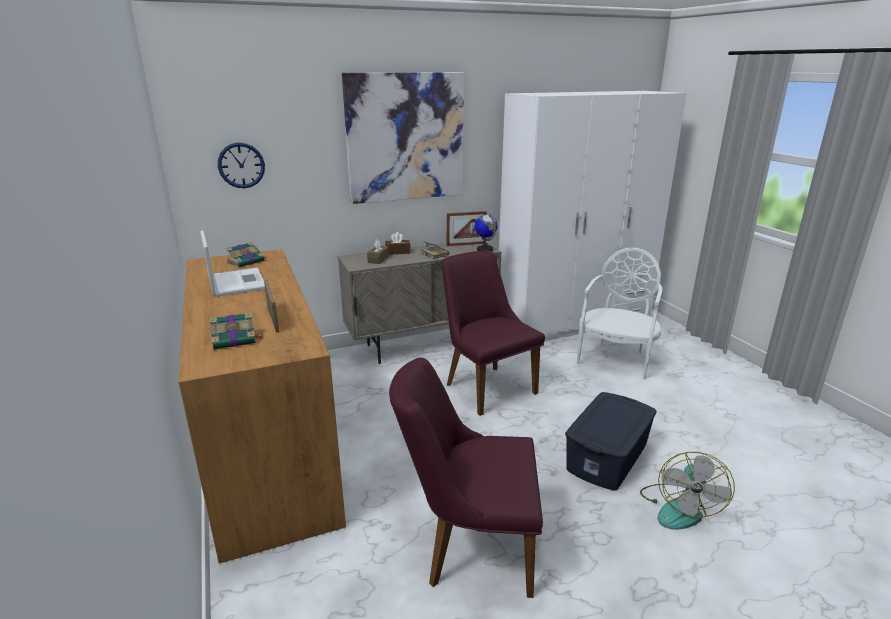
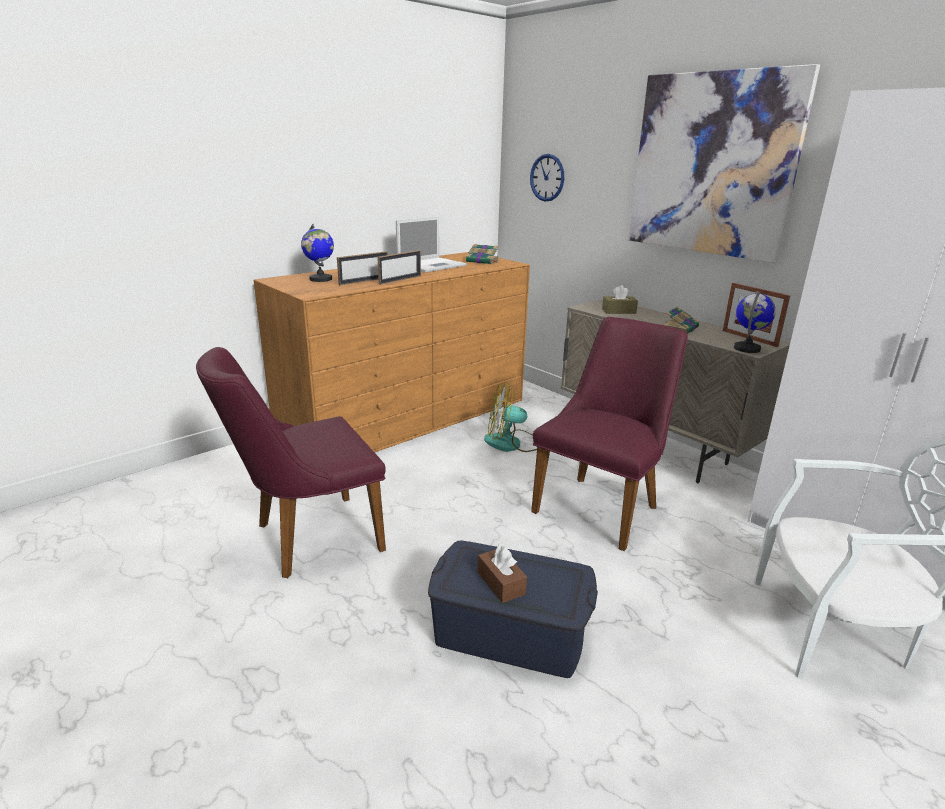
camera: 70 degrees right, 0 degrees up
(235, 340) = (320, 279): book -> globe
(287, 302) = (400, 280): none -> picture frame
(397, 252) = (657, 315): brown tissue box -> brown tissue box (501, 583)
(468, 547) = (306, 539): purple chair -> purple chair turned 105 degrees counterclockwise
(679, 508) = (423, 721): fan -> fan (511, 443)

